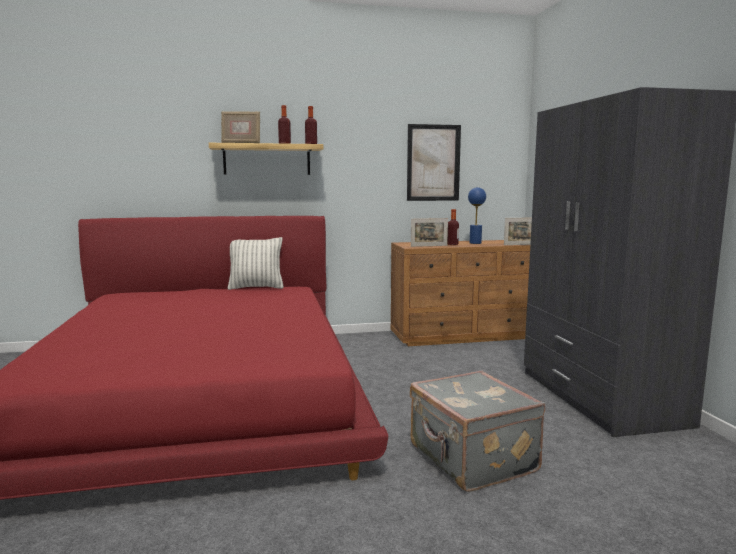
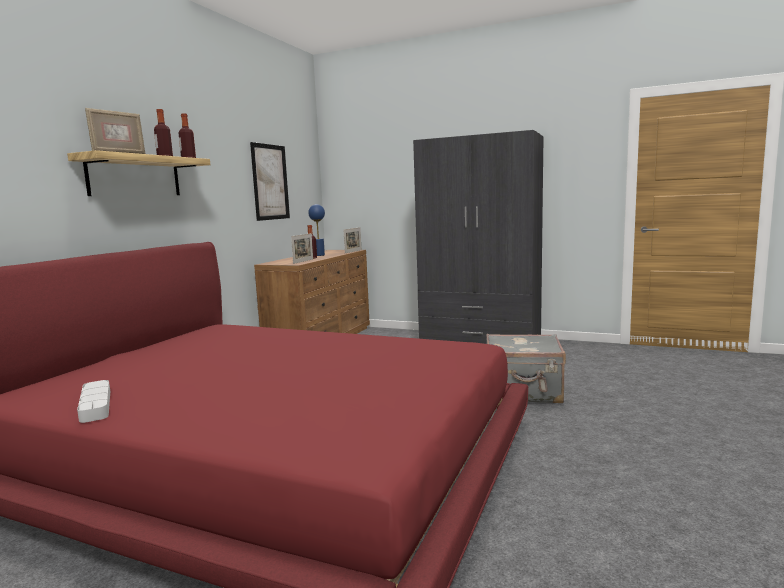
camera: 55 degrees left, 0 degrees up
(103, 309) = (95, 405): none -> grey tray
(256, 287) = (176, 337): pillow -> none

